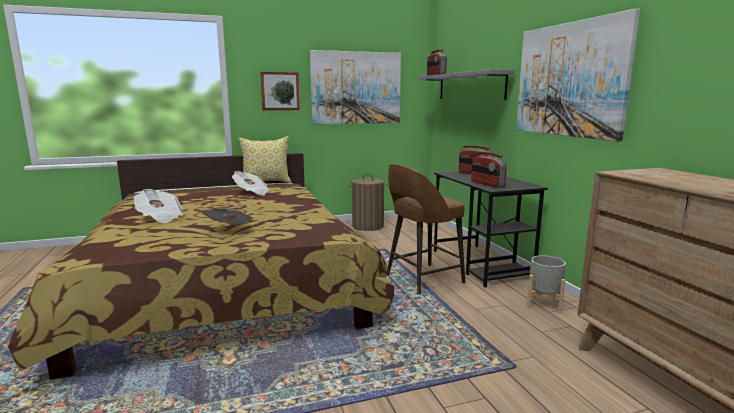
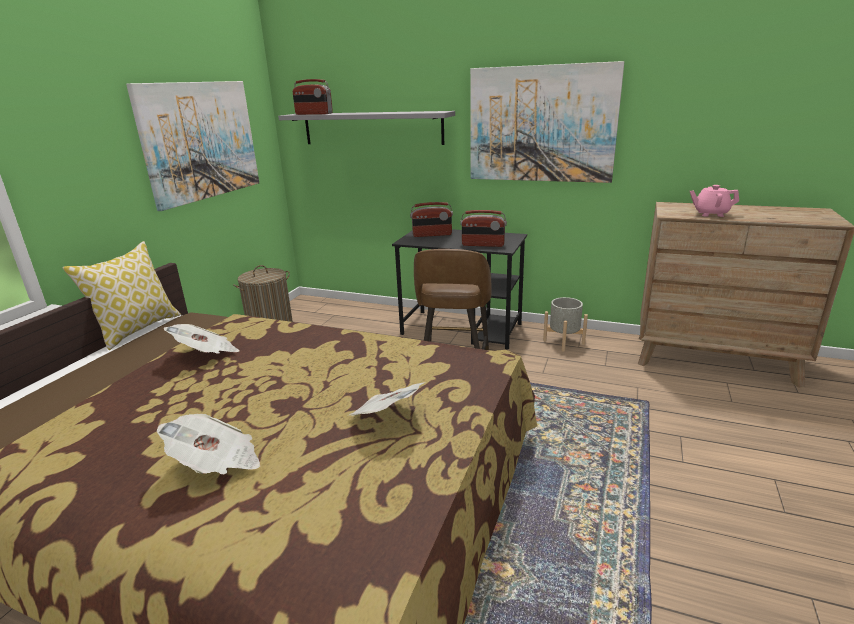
camera: 50 degrees left, 10 degrees up
(280, 91) = (97, 164): picture -> none
(668, 179) = (710, 214): none -> pink teapot

